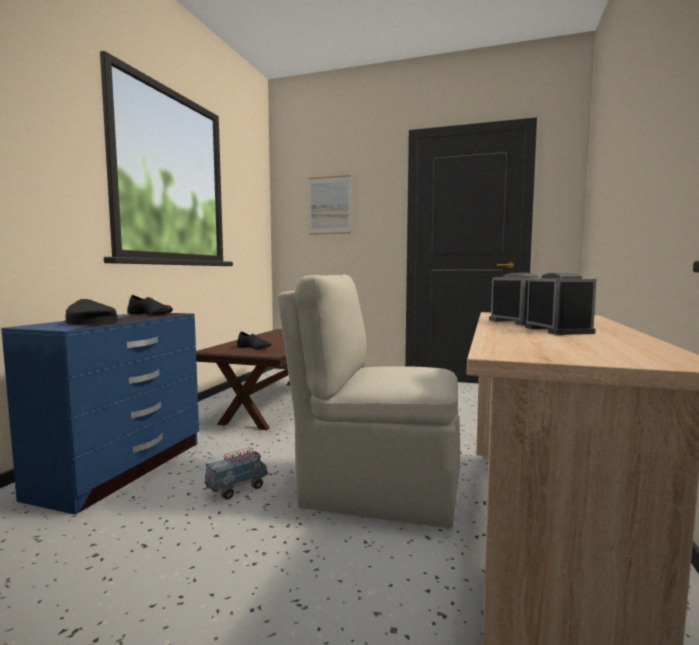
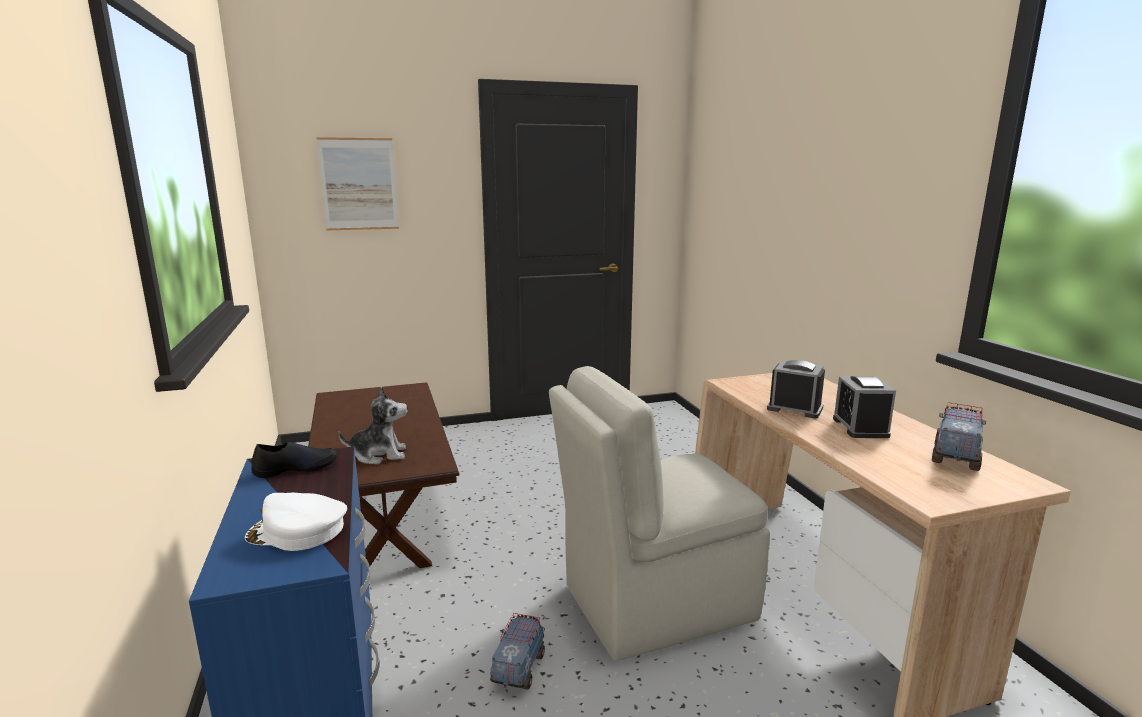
camera: 35 degrees left, 10 degrees up
(90, 322) = (297, 531): black cap -> white cap
(254, 347) = (379, 455): black shoe -> plush toy
(558, 330) = (860, 427): alarm clock -> alarm clock turned 135 degrees counterclockwise
(624, 346) = (955, 457): none -> toy truck

